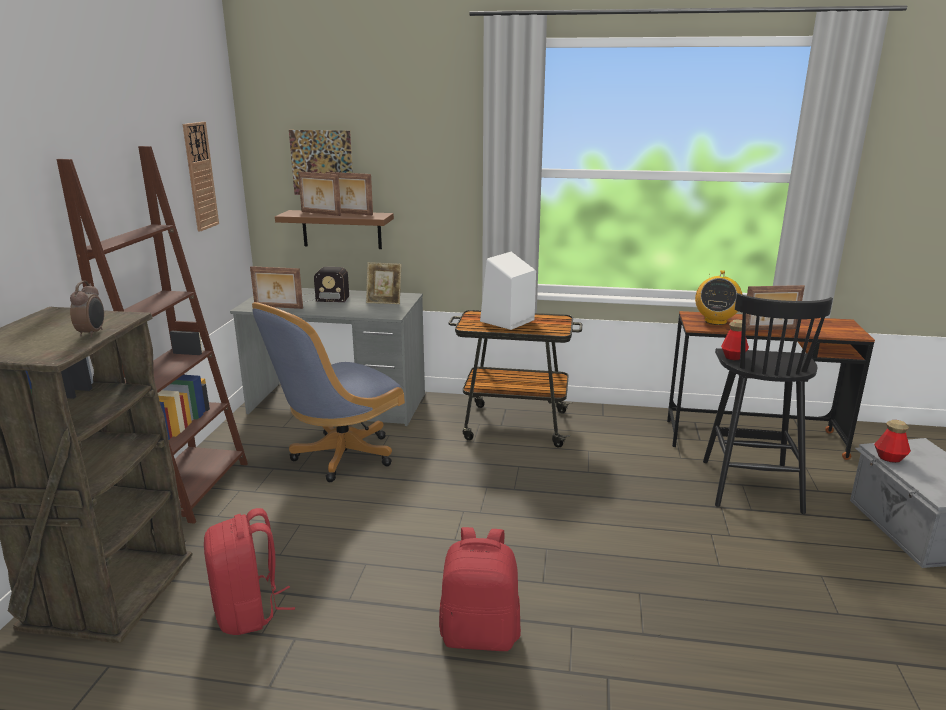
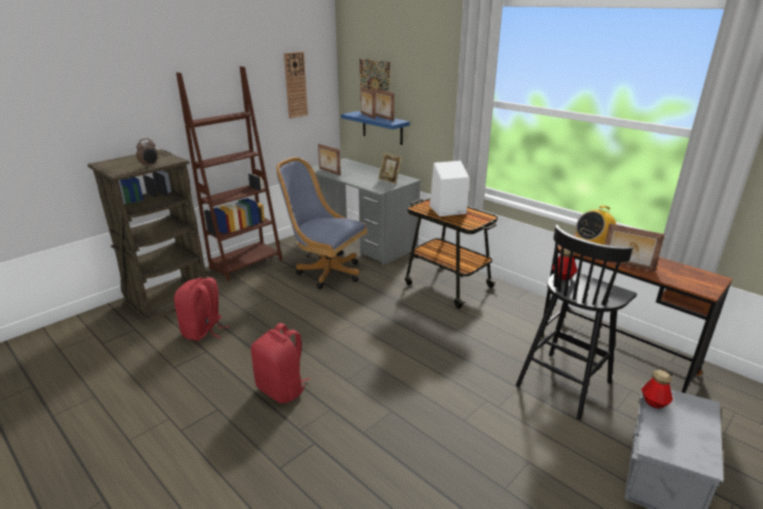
camera: 35 degrees right, 5 degrees up
(322, 298) = (360, 171): radio -> none
(337, 459) = (325, 272): blue office chair -> blue office chair turned 45 degrees clockwise
(341, 229) = (382, 128): brown shelf -> blue shelf

